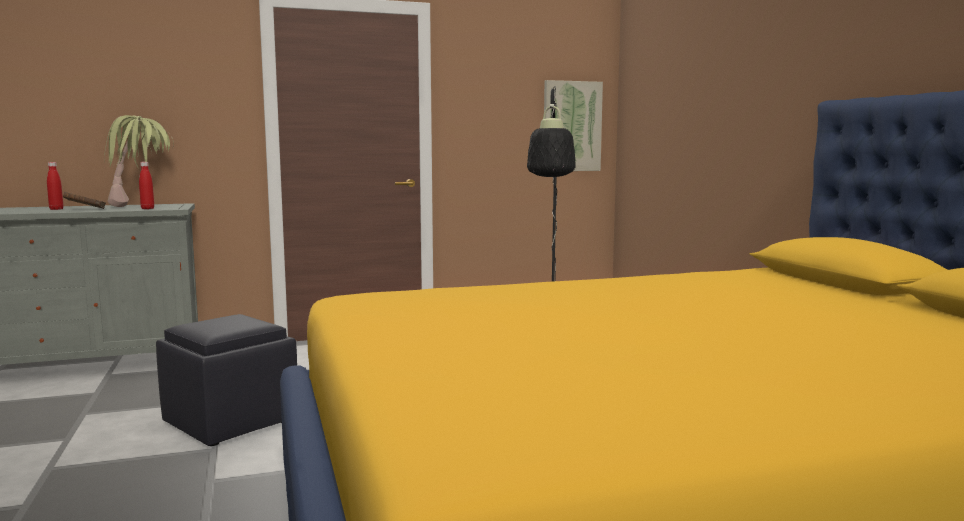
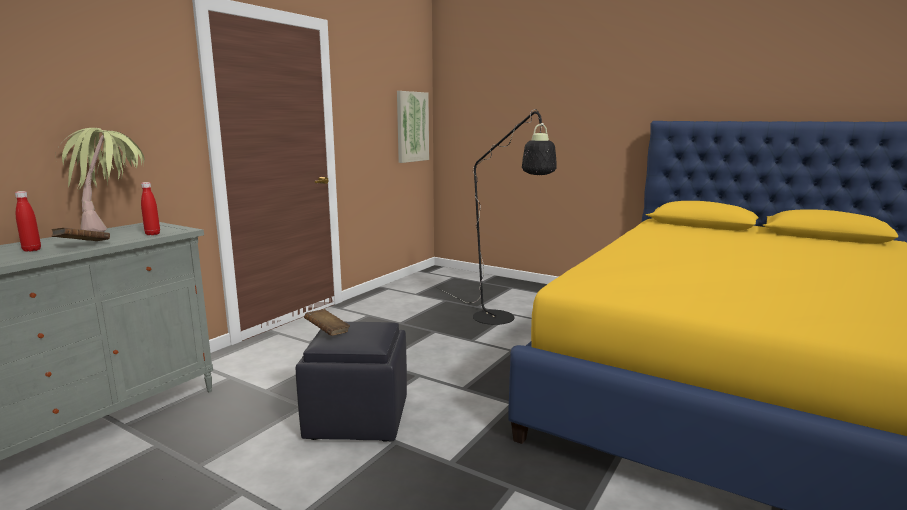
camera: 40 degrees left, 5 degrees up
(208, 319) = (327, 332): none -> brown book

